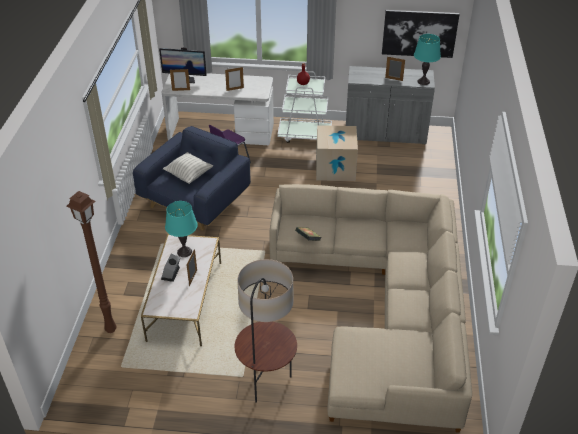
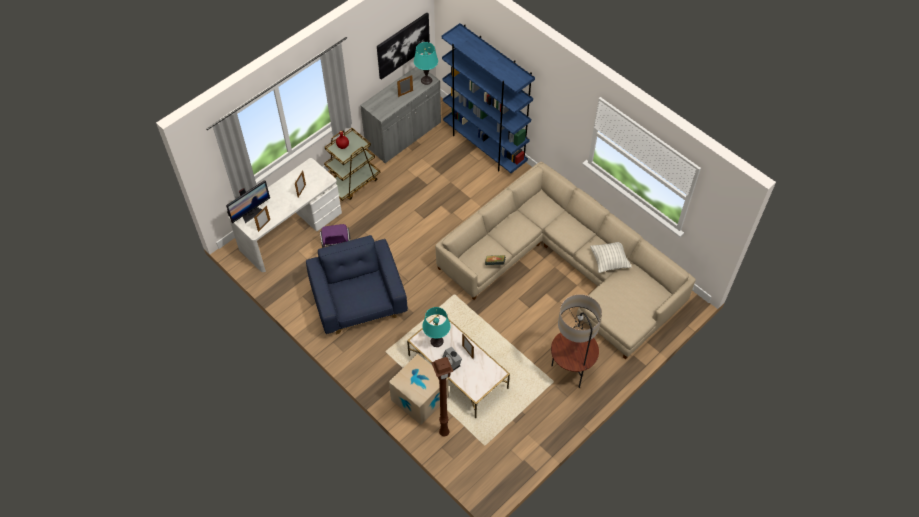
camera: 50 degrees left, 15 degrees up
(189, 175) = (356, 287): pillow -> pillow (609, 261)
(305, 135) = (353, 182): white cart -> brown cart
(335, 168) = (410, 193): cardboard box -> cardboard box (419, 398)
(440, 181) = (485, 146): none -> blue bookcase

